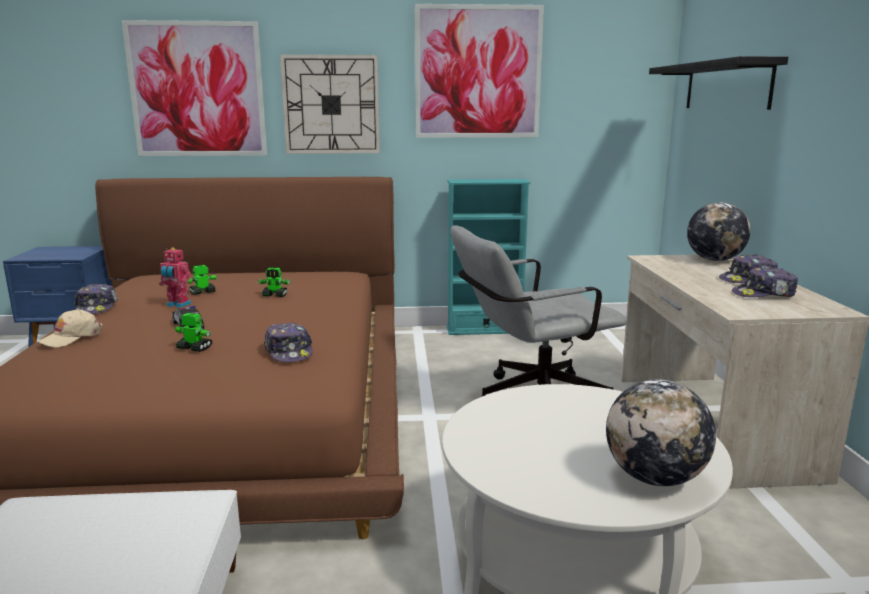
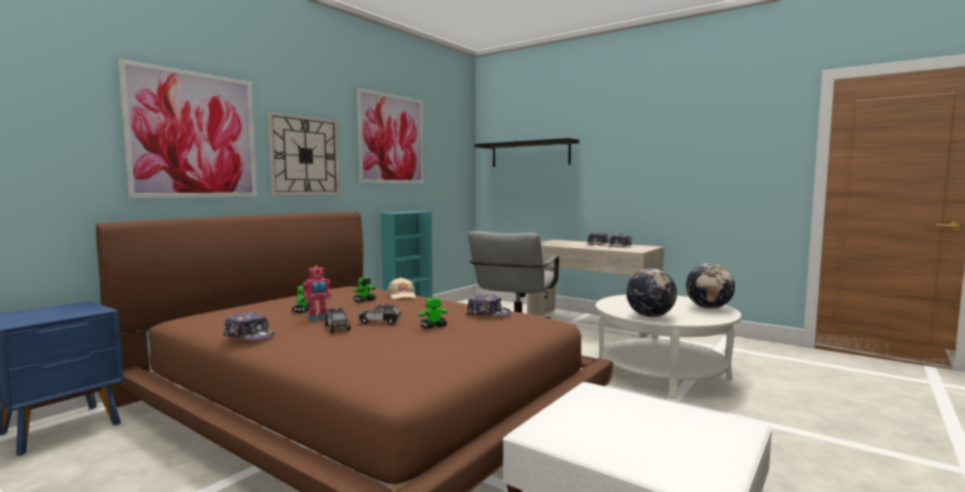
camera: 50 degrees left, 10 degrees down
(71, 337) = (320, 348): beige cap -> beige cap (402, 295)
(149, 320) = (337, 327): none -> toy car
(714, 260) = (561, 241): globe -> globe (650, 316)

